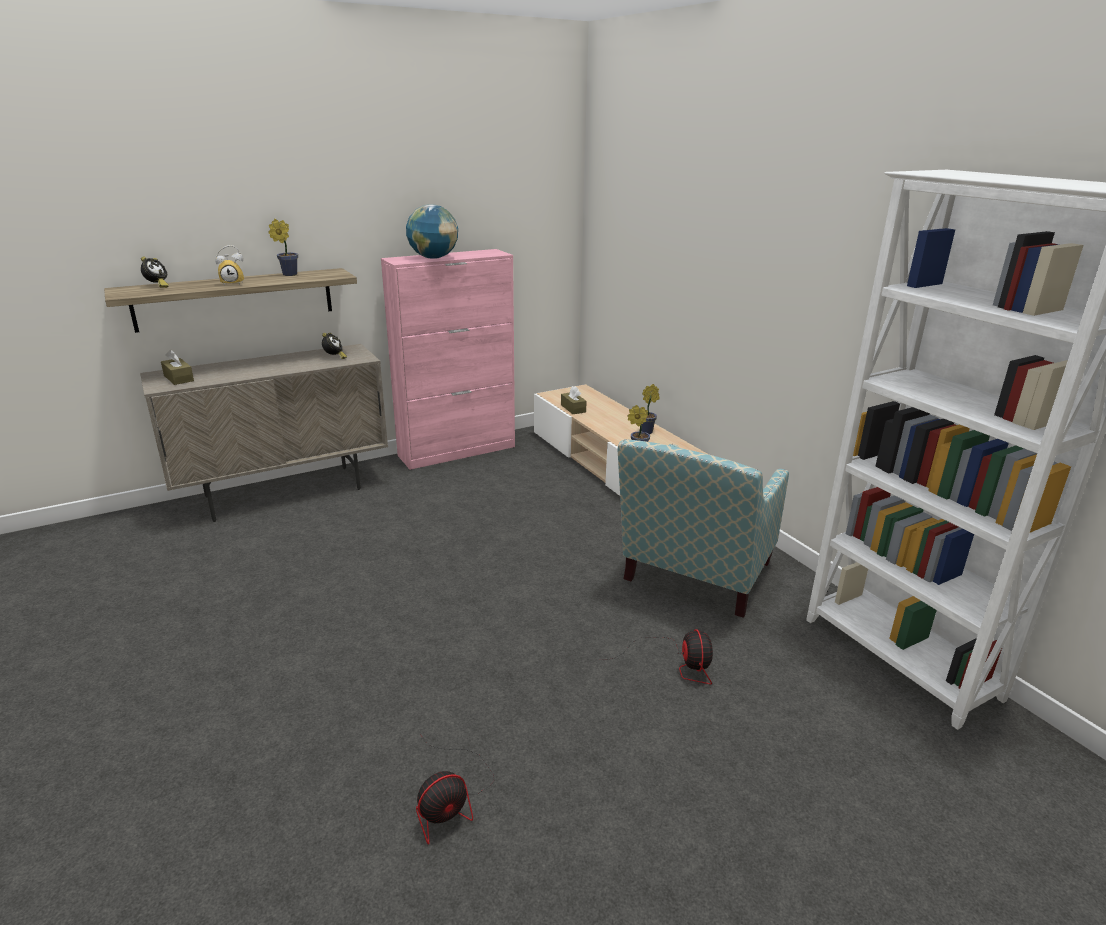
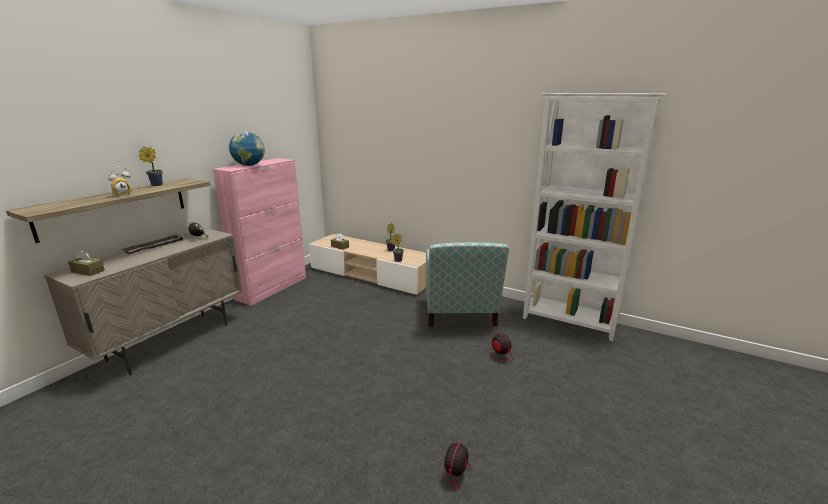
camera: 30 degrees left, 5 degrees down
(157, 286) = (57, 203): alarm clock -> none
(276, 360) = (155, 247): none -> tray

